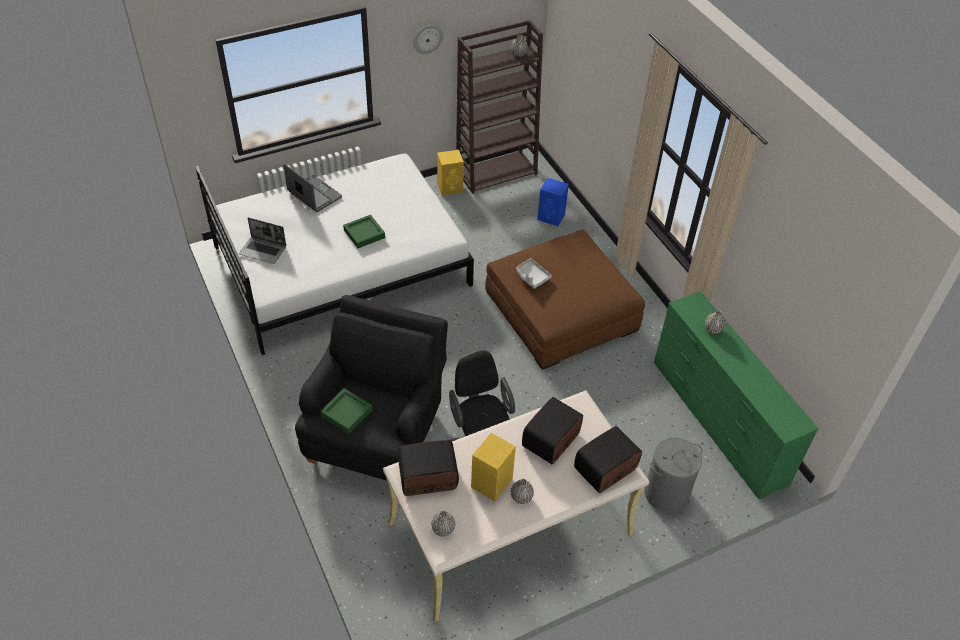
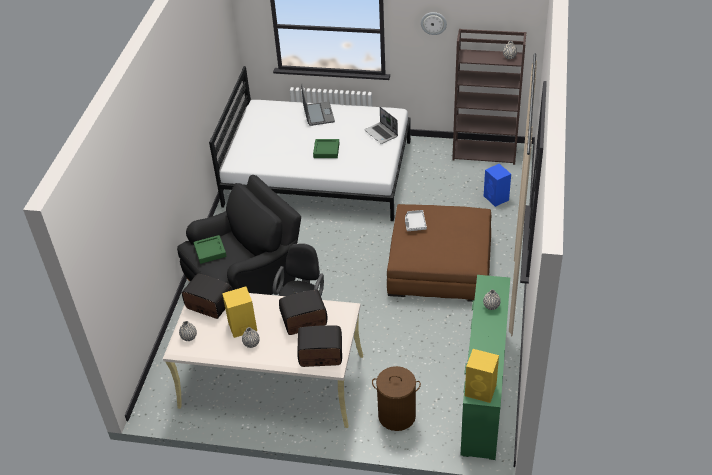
camera: 40 degrees right, 5 degrees down
(263, 250) = (255, 137): laptop -> laptop (381, 133)
(450, 187) = (440, 150): yellow speaker -> yellow speaker (481, 390)
(666, 493) = (397, 415): grey laundry basket -> brown laundry basket

